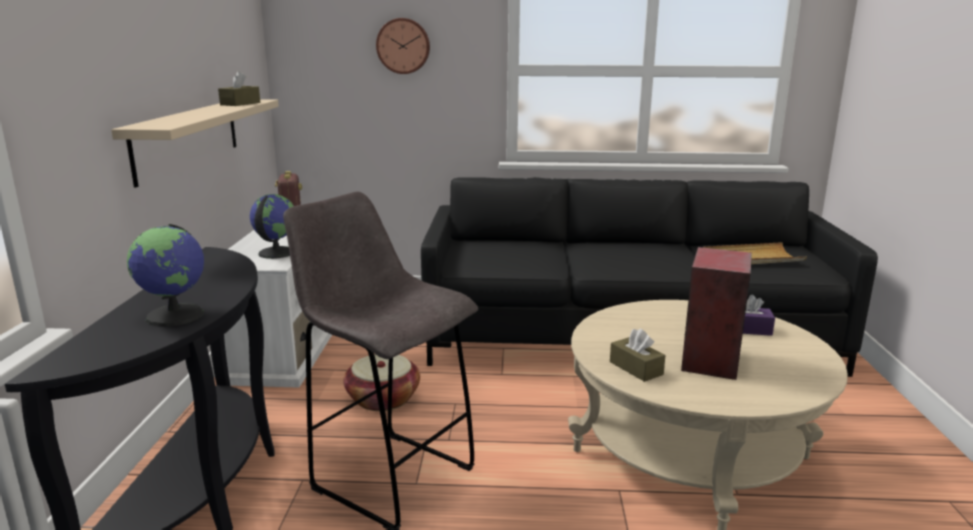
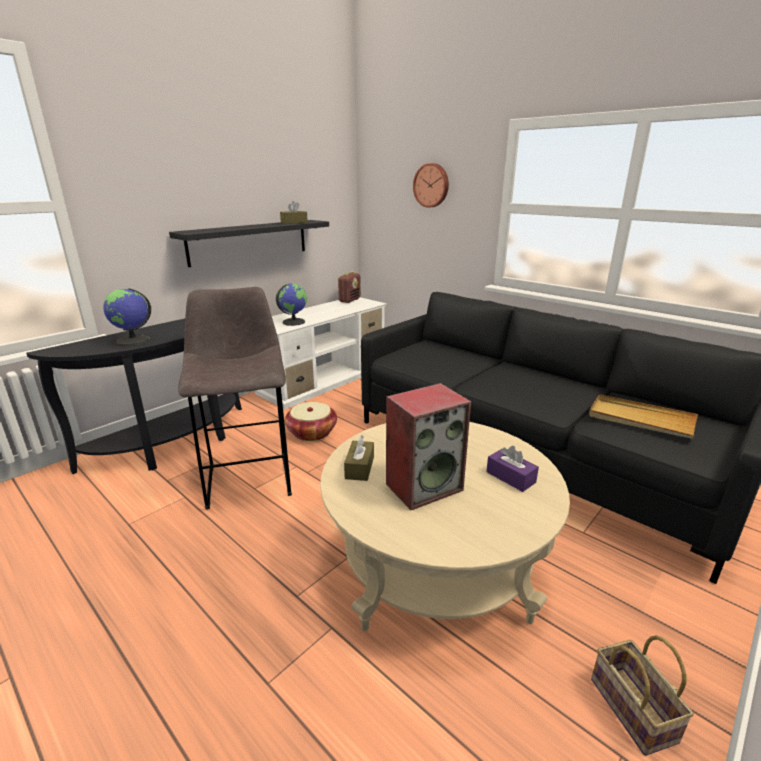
camera: 40 degrees right, 5 degrees up
(188, 138) = (249, 241): beige shelf -> black shelf
(917, 473) = (629, 708): none -> basket

